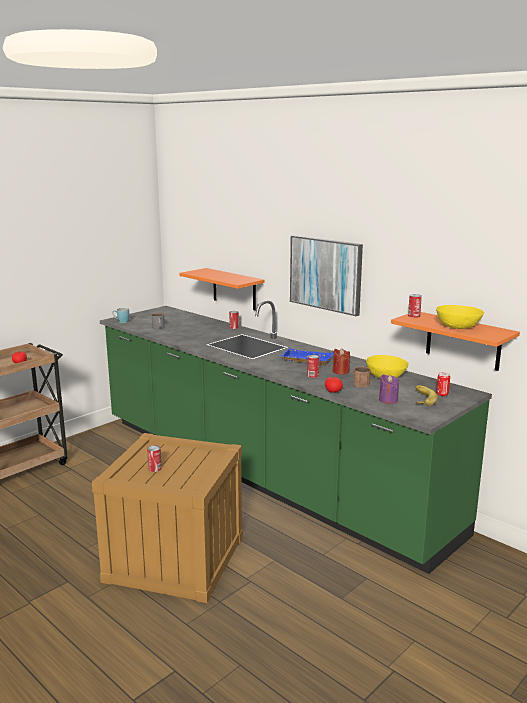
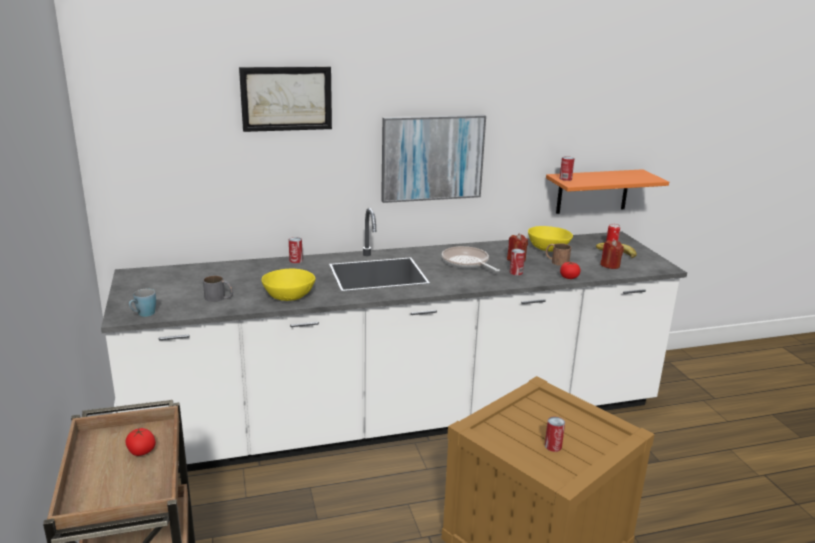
camera: 60 degrees left, 5 degrees up
(234, 289) = (271, 209): orange shelf -> none
(243, 213) = (286, 98): none -> picture
(263, 473) = (403, 418): green counter -> white counter
(306, 361) = (466, 262): blue tray -> frying pan
(388, 400) = (610, 265): purple candle -> red candle
(458, 326) = (614, 177): yellow bowl -> yellow bowl (288, 296)

